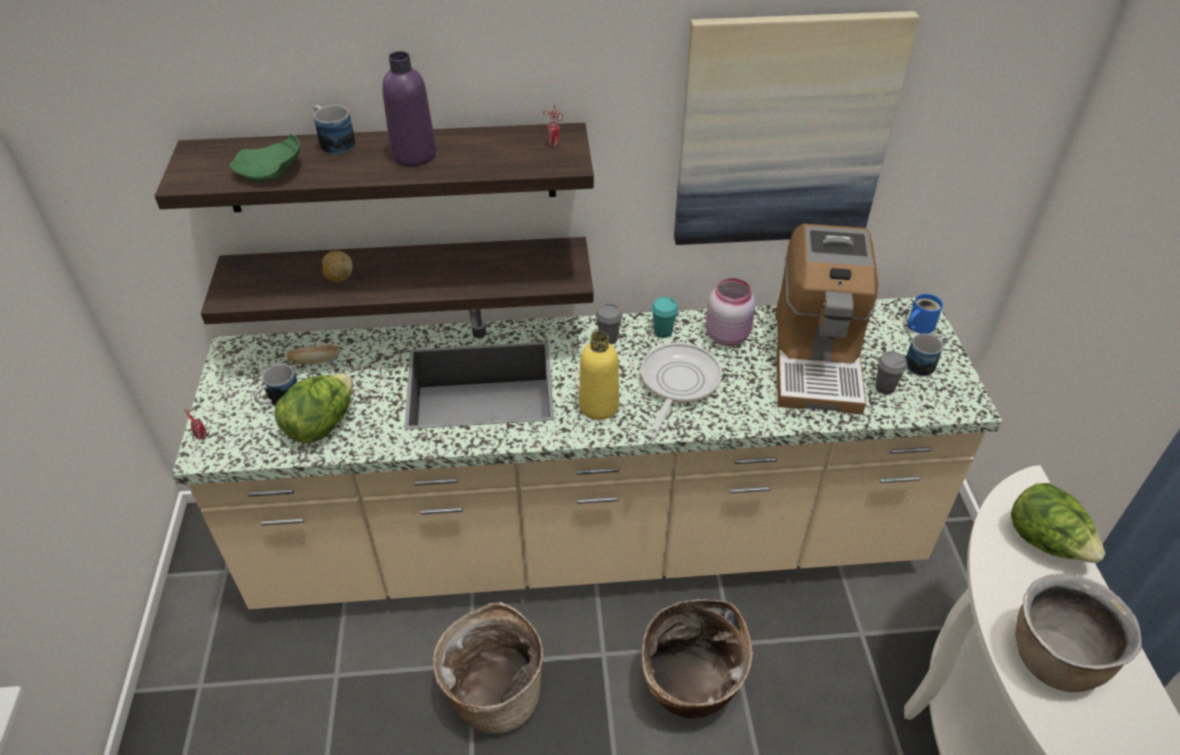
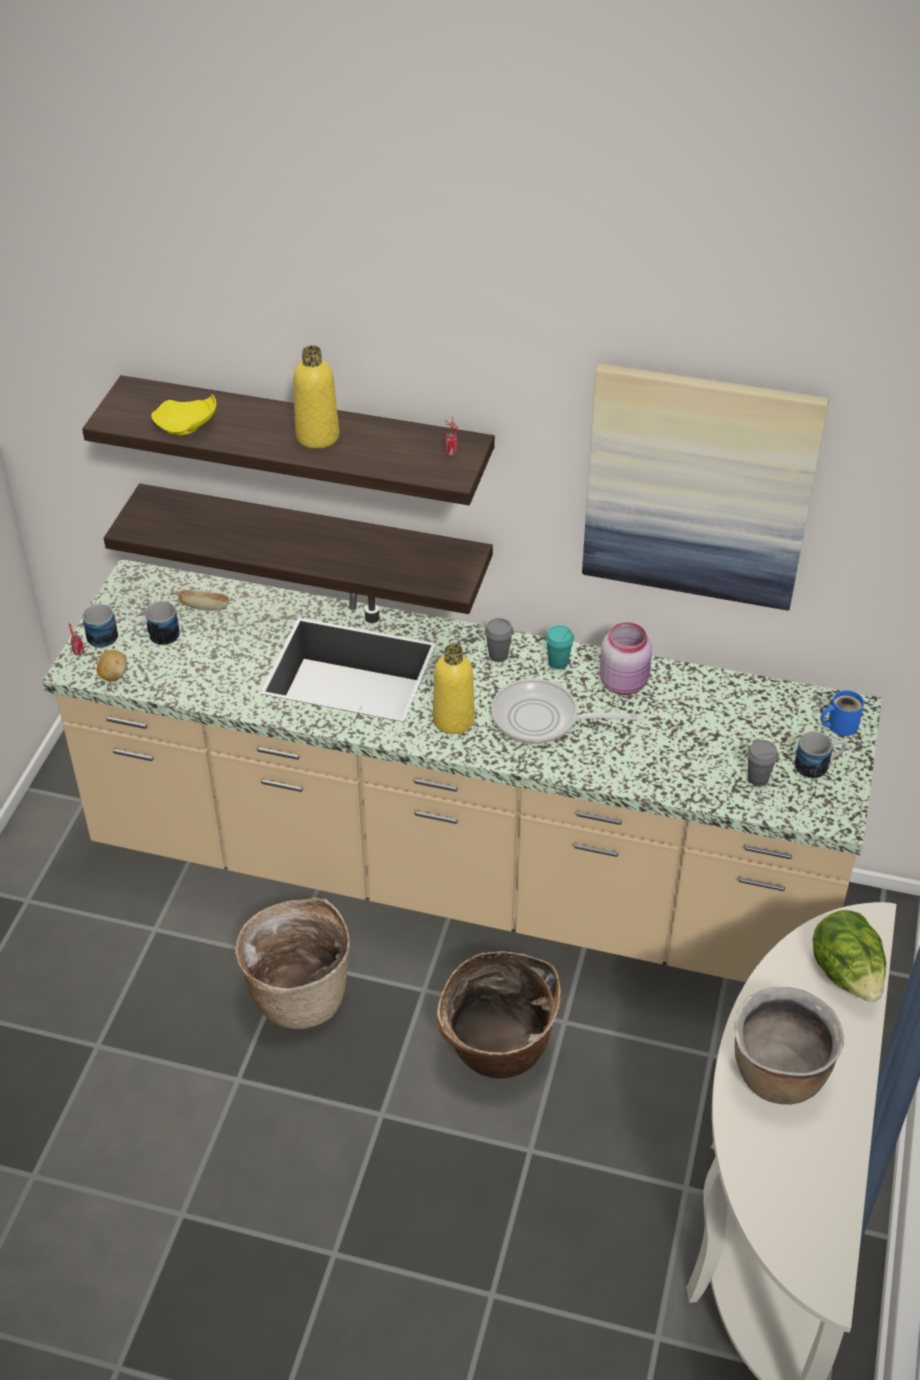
camera: 20 degrees right, 0 degrees up
(271, 172) = (186, 426): green plate -> yellow plate
(321, 425) = (187, 670): lettuce -> none
(334, 143) = (252, 407): mug -> mug (101, 633)
(339, 277) = (238, 531): potato -> potato (113, 675)
(414, 155) = (317, 436): purple bottle -> yellow bottle
(677, 384) = (543, 719): frying pan -> frying pan turned 120 degrees counterclockwise
(816, 358) = (704, 730): coffee machine -> none

